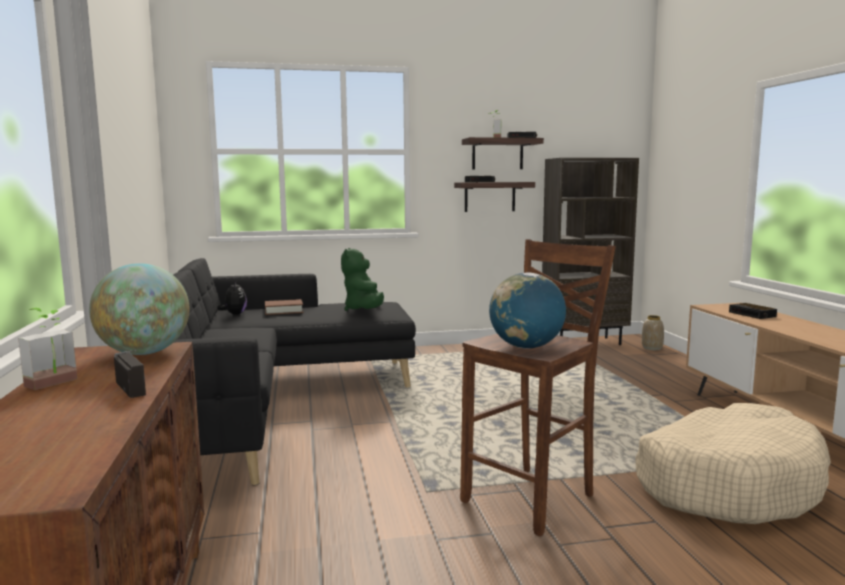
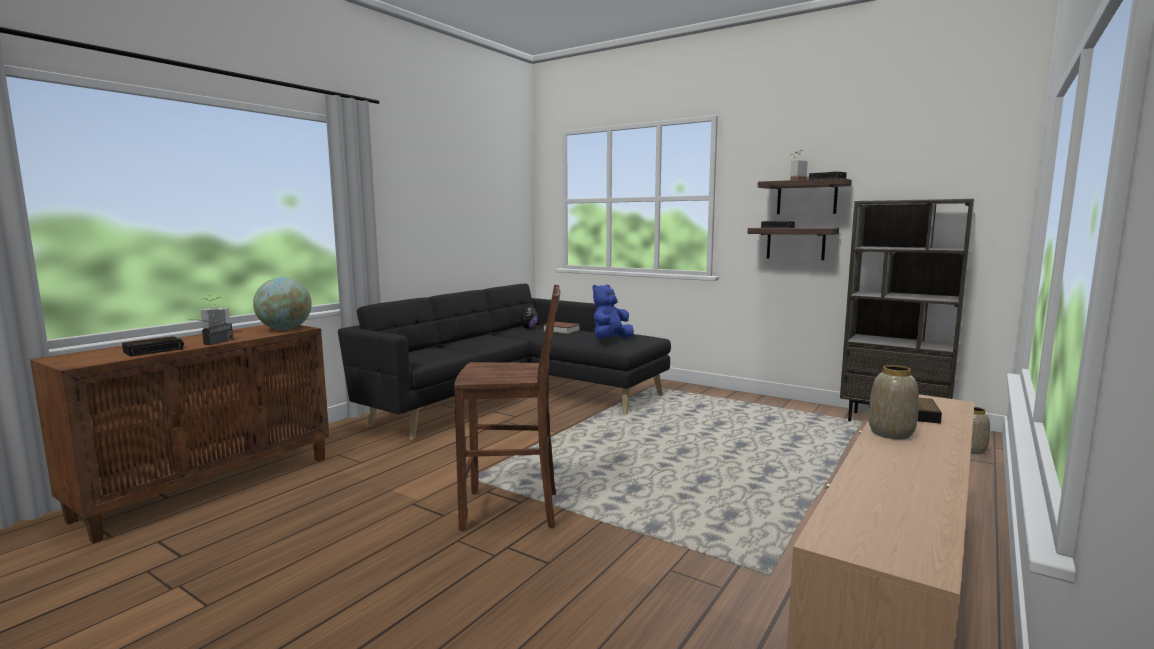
camera: 45 degrees right, 0 degrees up
(83, 427) = (155, 350): none -> alarm clock
(364, 310) = (610, 340): green plush toy -> blue plush toy
(526, 347) = (483, 373): globe -> none
(727, 483) = (679, 574): beige dog bed -> none
(784, 327) = (890, 433): none -> vase

